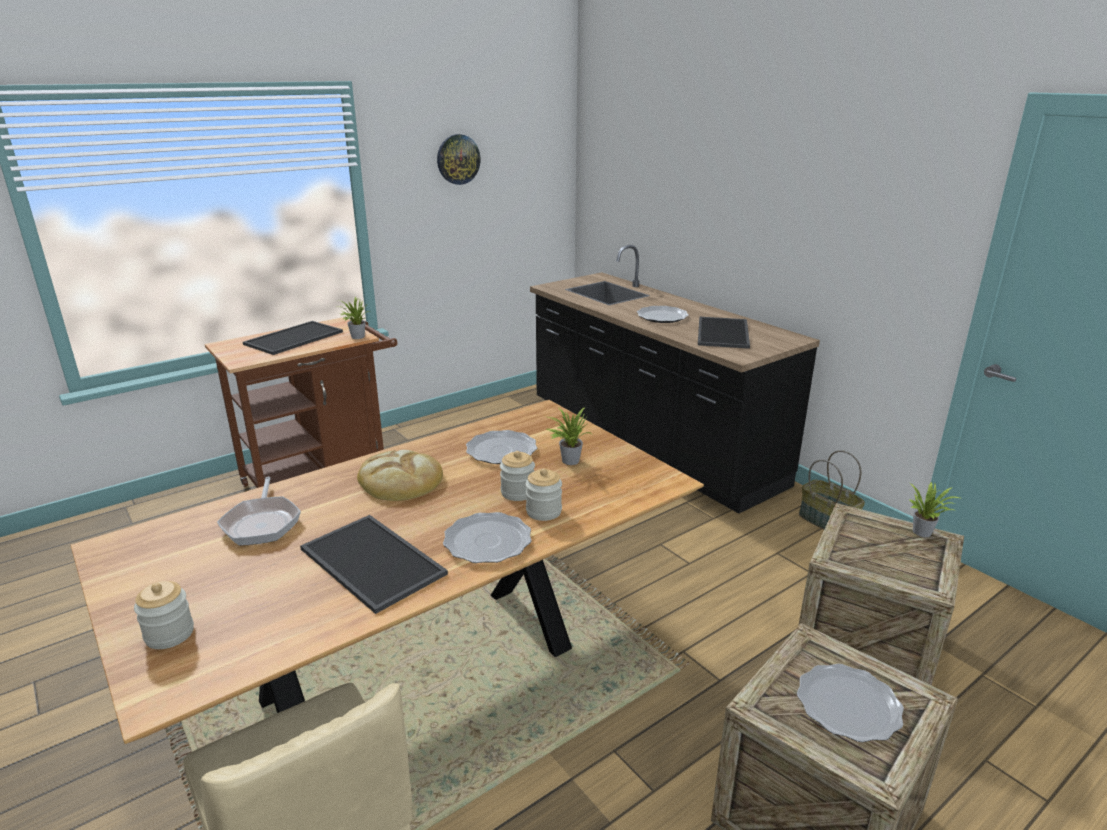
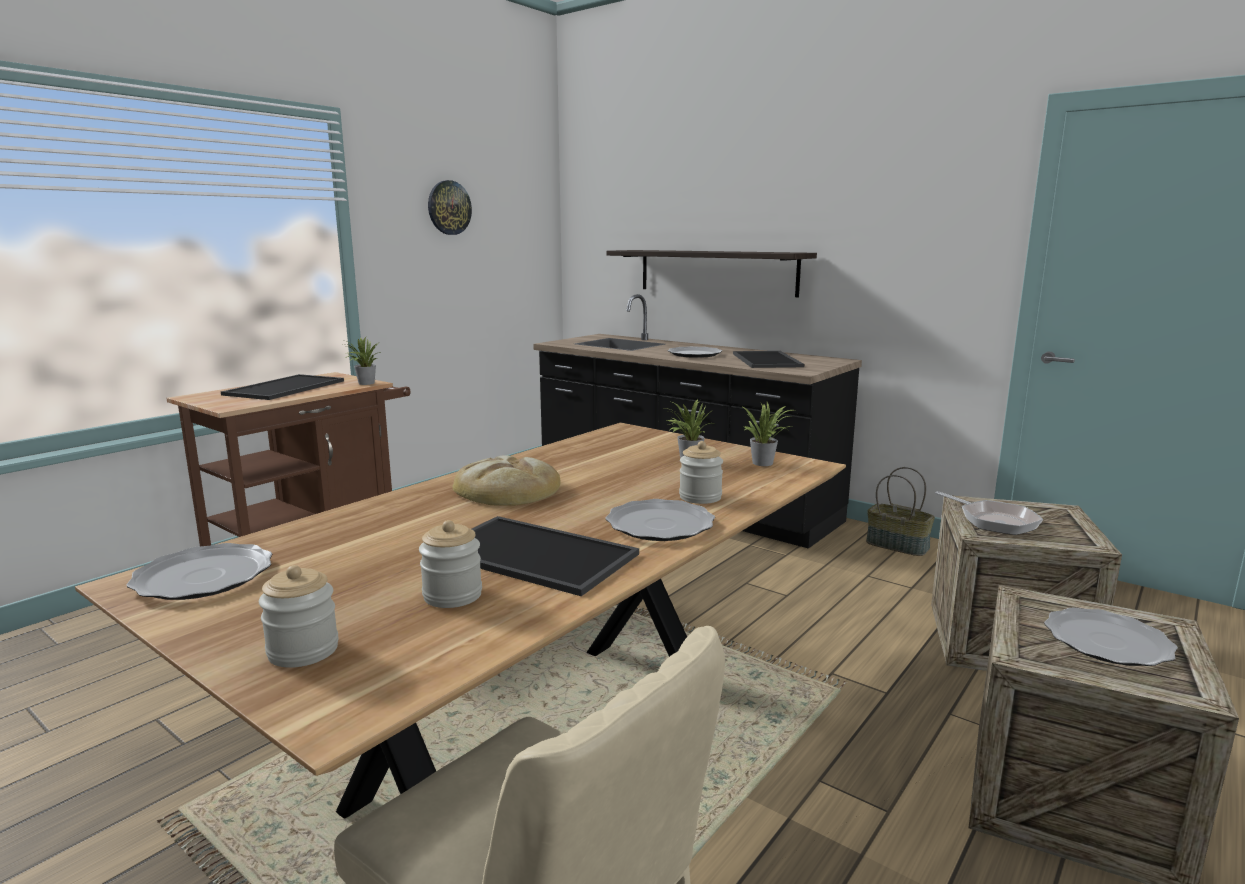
camera: 15 degrees left, 10 degrees down
(262, 523) = (356, 538): frying pan -> frying pan (994, 521)
(502, 450) = (606, 459): plate -> plate (204, 577)
(518, 492) = (656, 486): jar -> jar (452, 595)
(702, 230) = (716, 272): none -> shelf
(924, 532) = (1042, 506): potted plant -> potted plant (765, 463)

